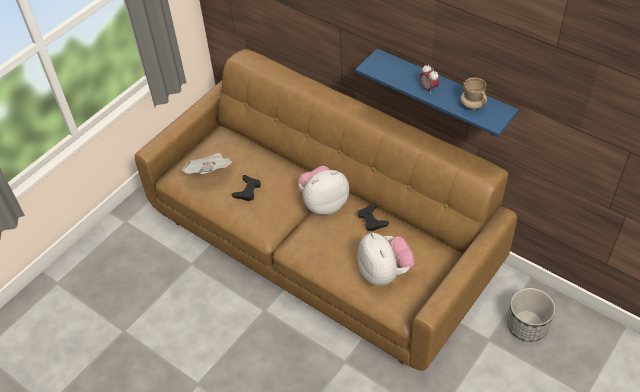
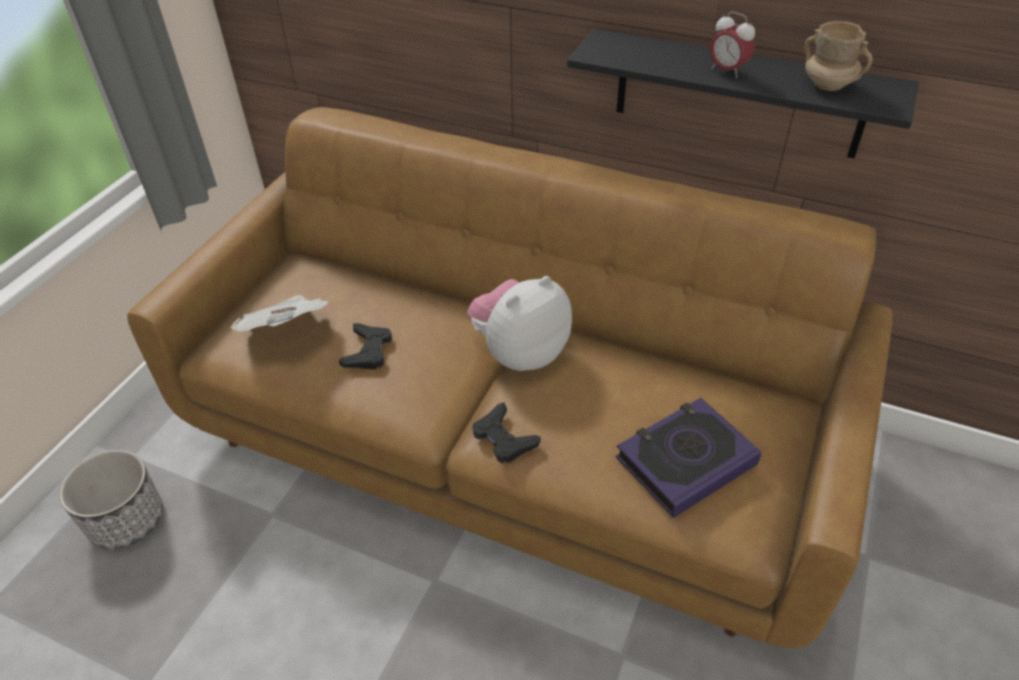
camera: 15 degrees left, 5 degrees down
(372, 220) = (624, 365): black game controller -> black game controller (503, 438)
(384, 273) = (685, 461): plush toy -> book
(443, 94) = (738, 94): blue shelf -> black shelf
(526, 326) = (918, 517): planter -> planter (126, 520)

